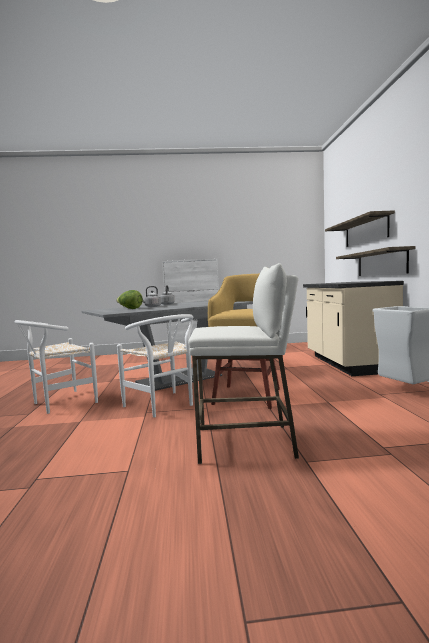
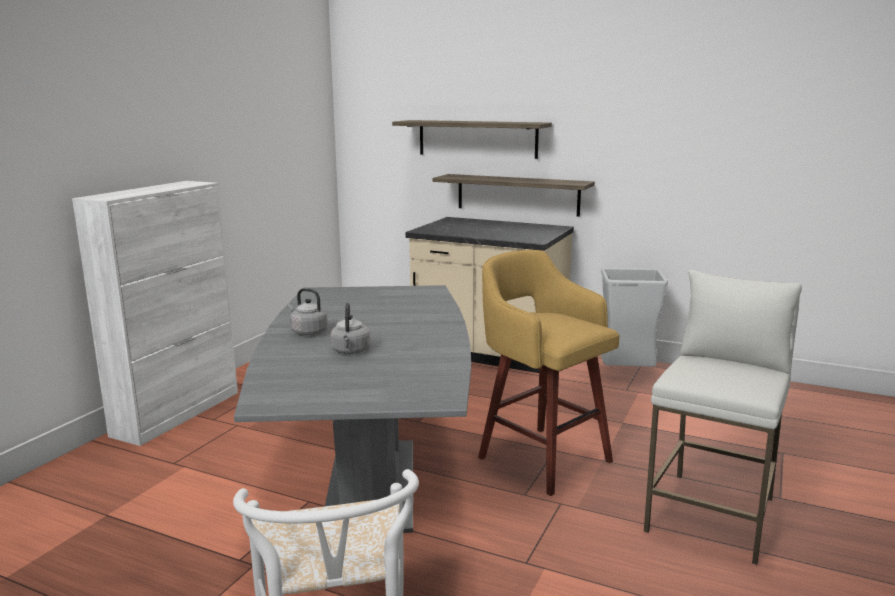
camera: 60 degrees left, 10 degrees up
(130, 309) = (363, 373): lettuce -> none
(163, 406) = (511, 538): white chair -> none

